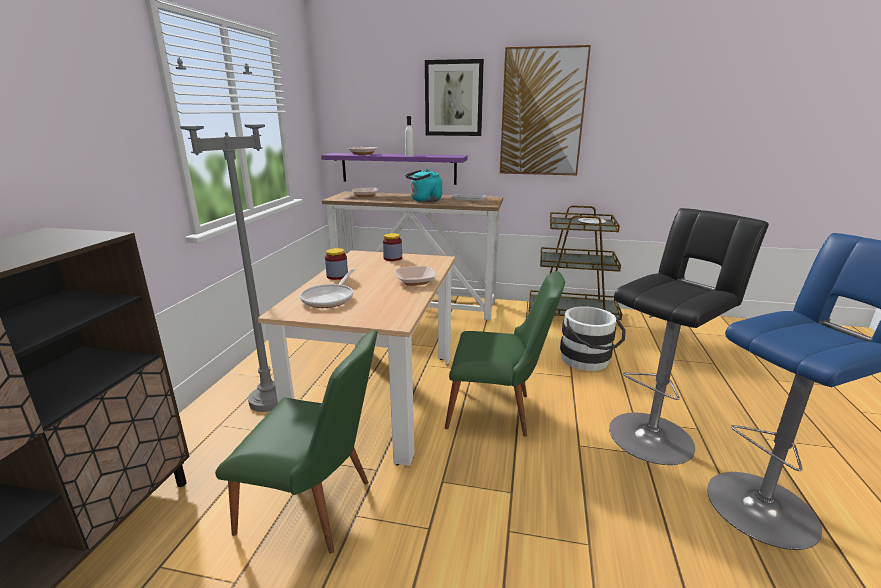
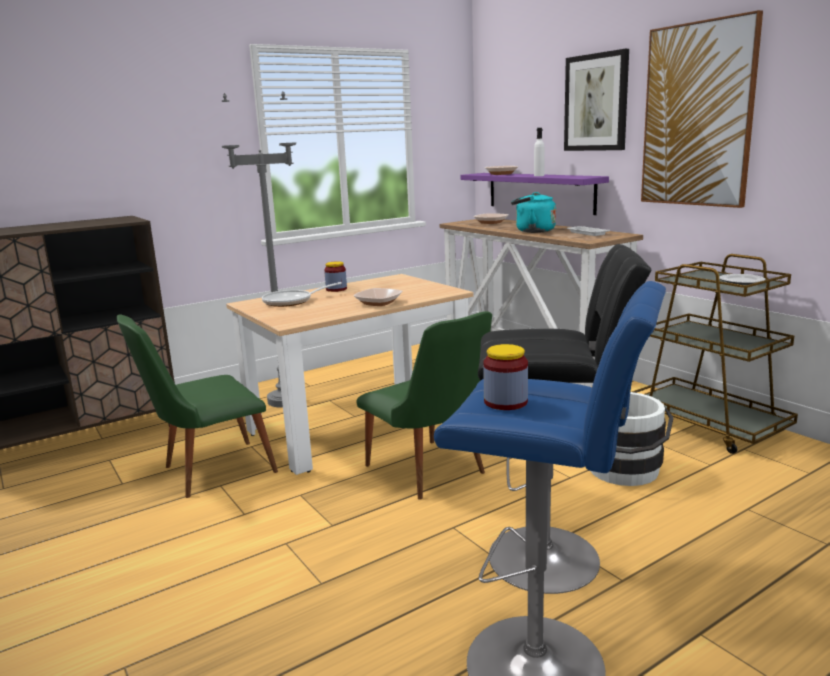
camera: 45 degrees right, 5 degrees down
(317, 509) = (207, 471): green chair -> green chair turned 90 degrees clockwise
(392, 258) = (414, 284): jar -> jar (505, 402)

